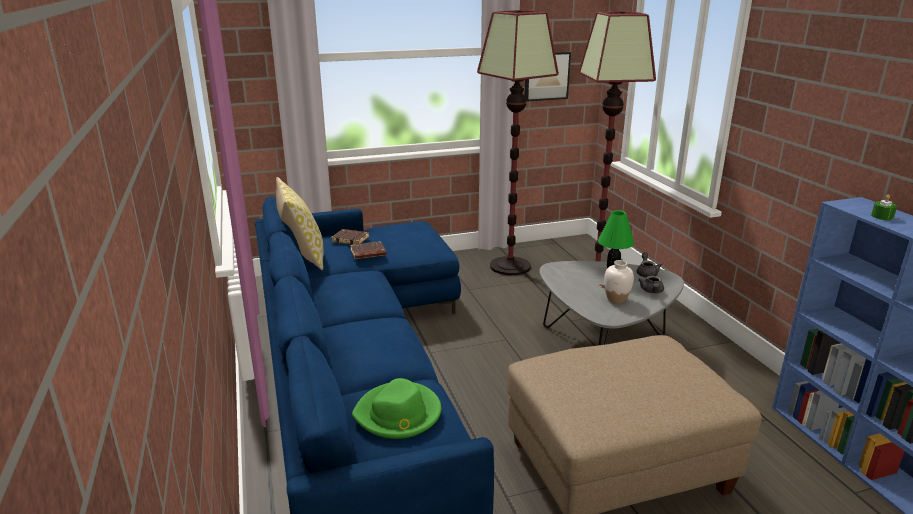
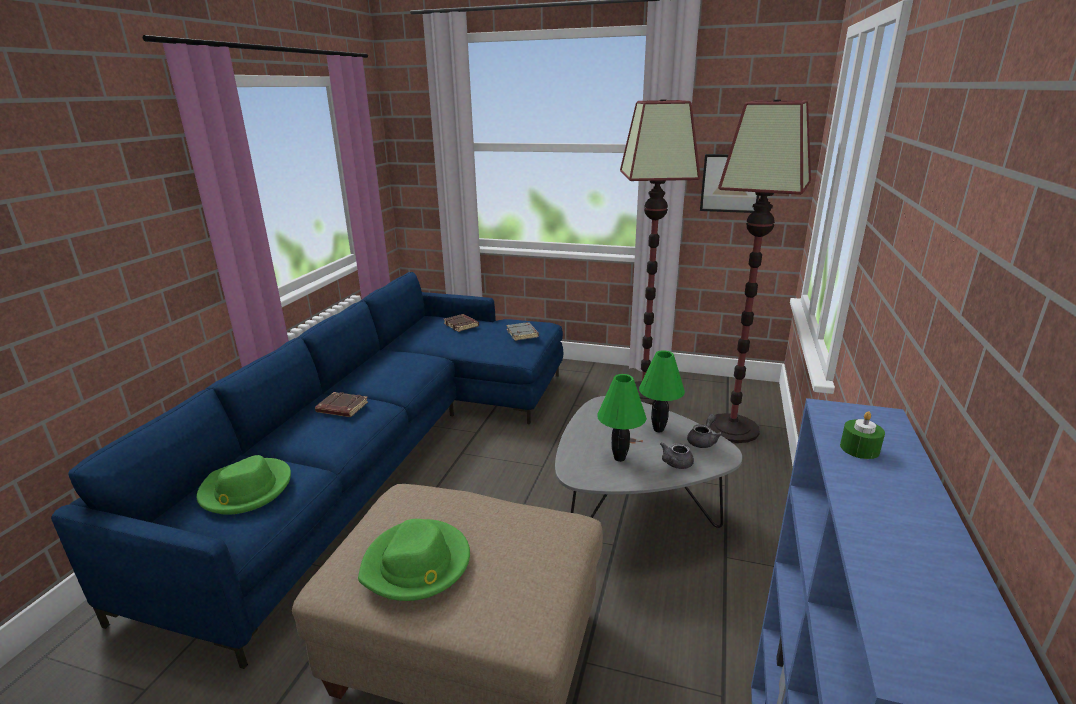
camera: 35 degrees right, 0 degrees up
(303, 256) = (410, 330): pillow -> none
(368, 253) = (455, 341): brown book -> brown book (341, 408)
(417, 234) = (523, 334): none -> grey book
(616, 299) = (619, 458): white vase -> green table lamp
(624, 395) = (417, 564): none -> green hat

